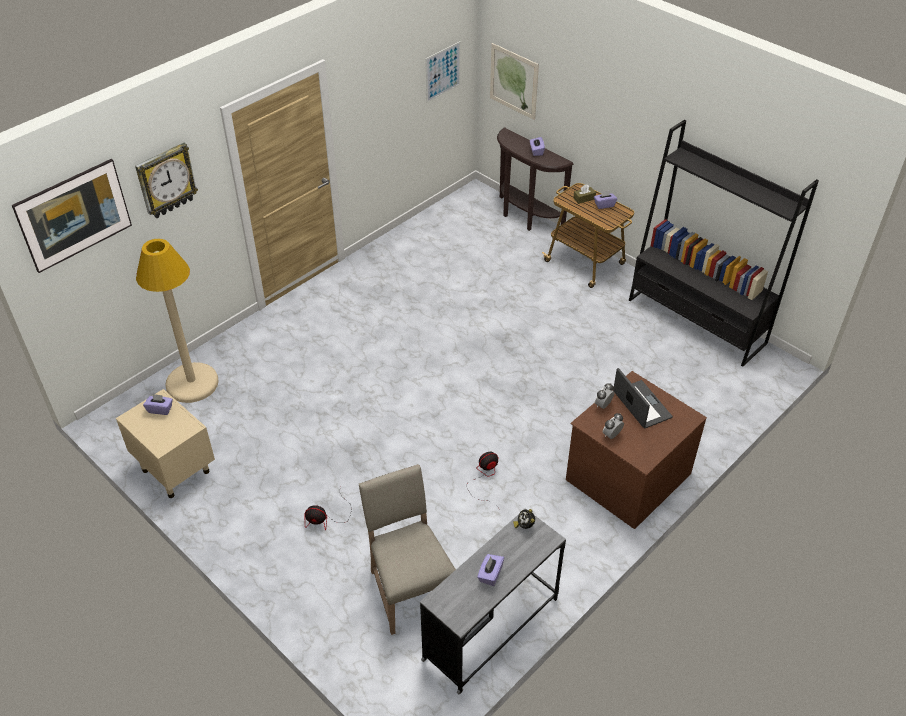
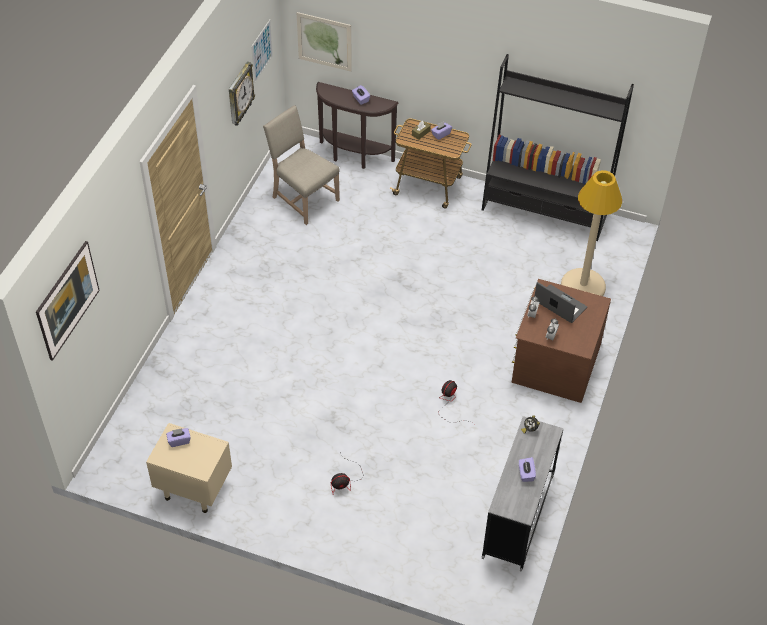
camera: 25 degrees left, 5 degrees up
(166, 181) = (114, 241): wall clock -> wall clock (239, 94)
(192, 383) = (155, 409): beige floor lamp -> beige floor lamp (583, 287)
(409, 588) = (442, 510): beige chair -> beige chair (303, 198)

